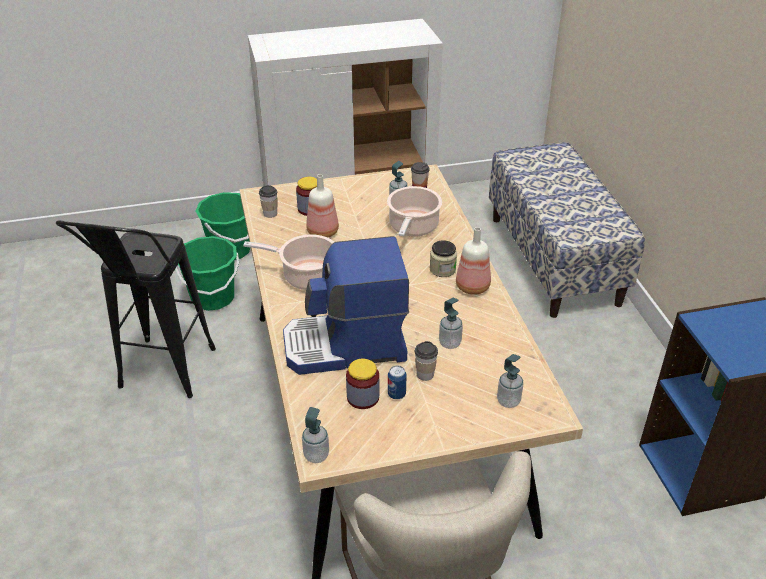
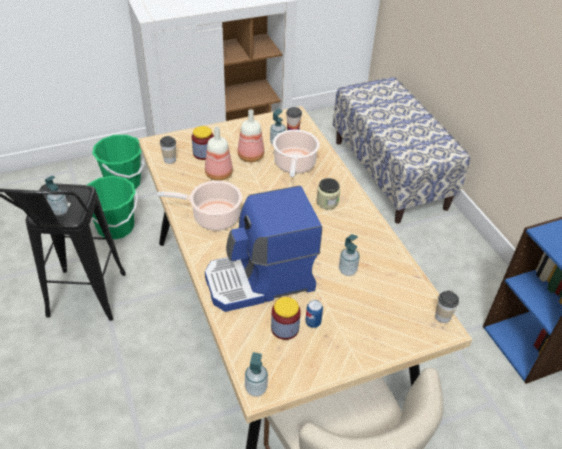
camera: 10 degrees left, 5 degrees up
(425, 374) = (333, 301): cup -> cup (442, 317)
(472, 286) = (354, 215): bottle -> bottle (250, 156)
(508, 401) = (407, 320): soap dispenser -> soap dispenser (60, 211)

